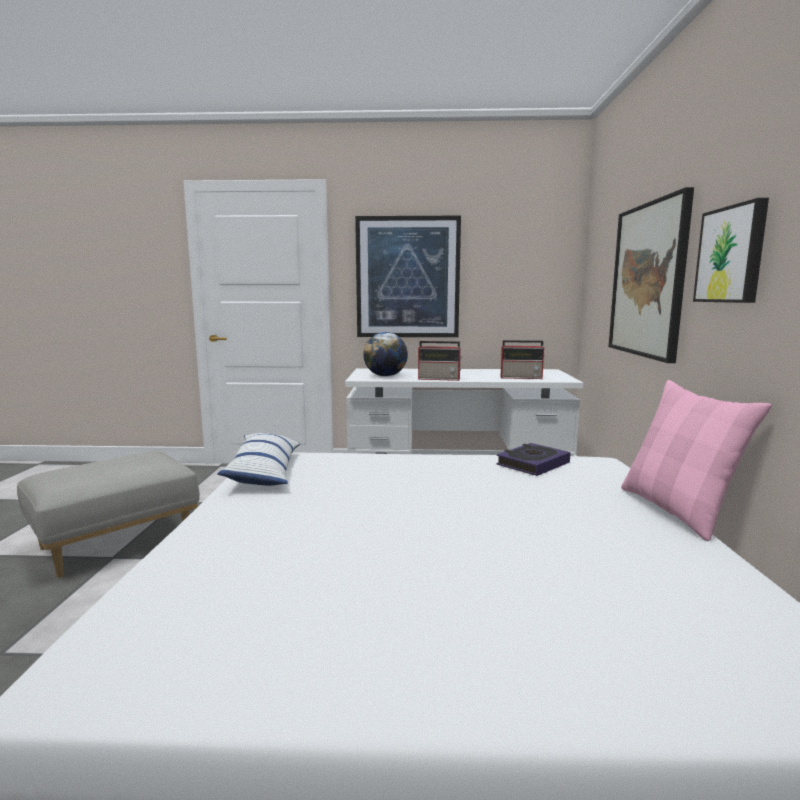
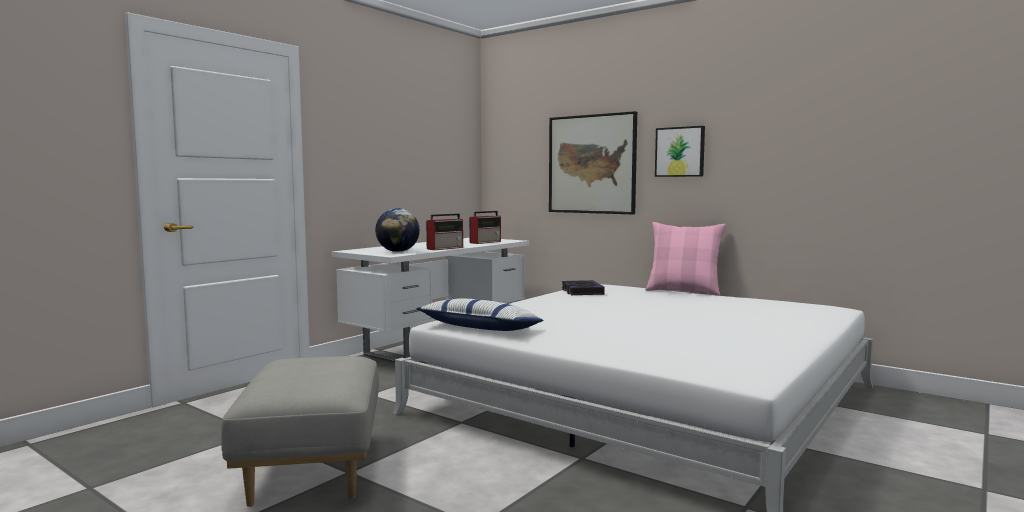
camera: 55 degrees left, 5 degrees down
(407, 277) = (371, 156): picture -> none

